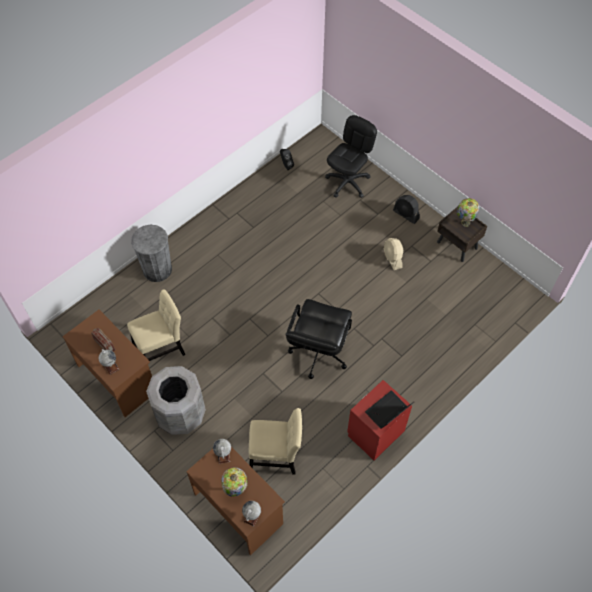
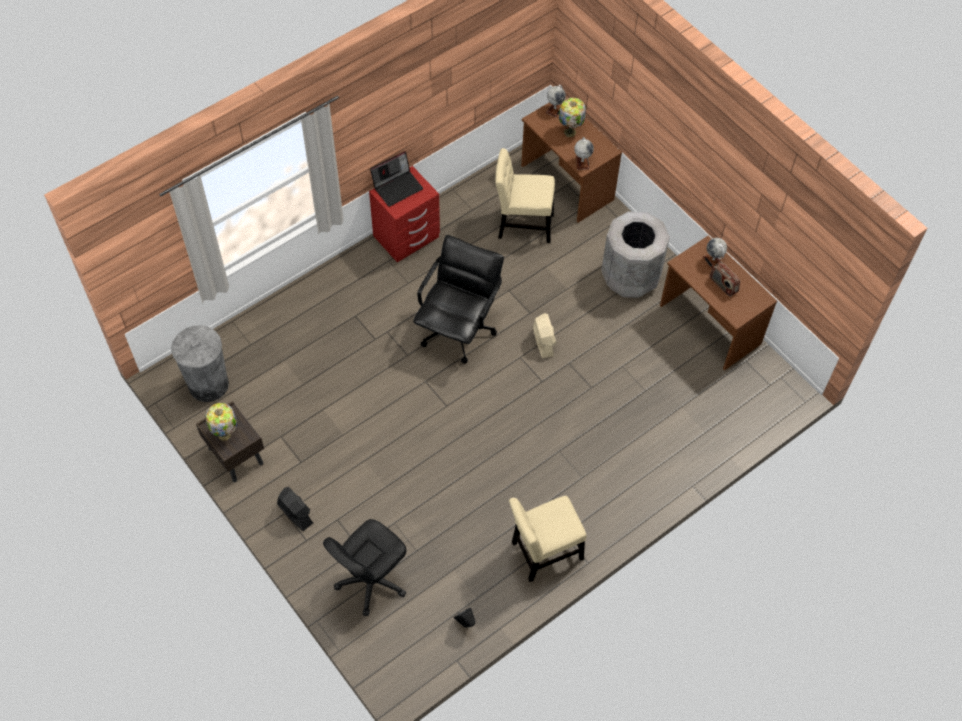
camera: 175 degrees left, 0 degrees up
(157, 269) = (668, 463): grey trash can -> grey trash can (208, 384)
(162, 349) = (656, 353): beige chair -> beige chair (543, 553)
(392, 258) = (333, 445): beige fan -> beige fan (543, 341)

